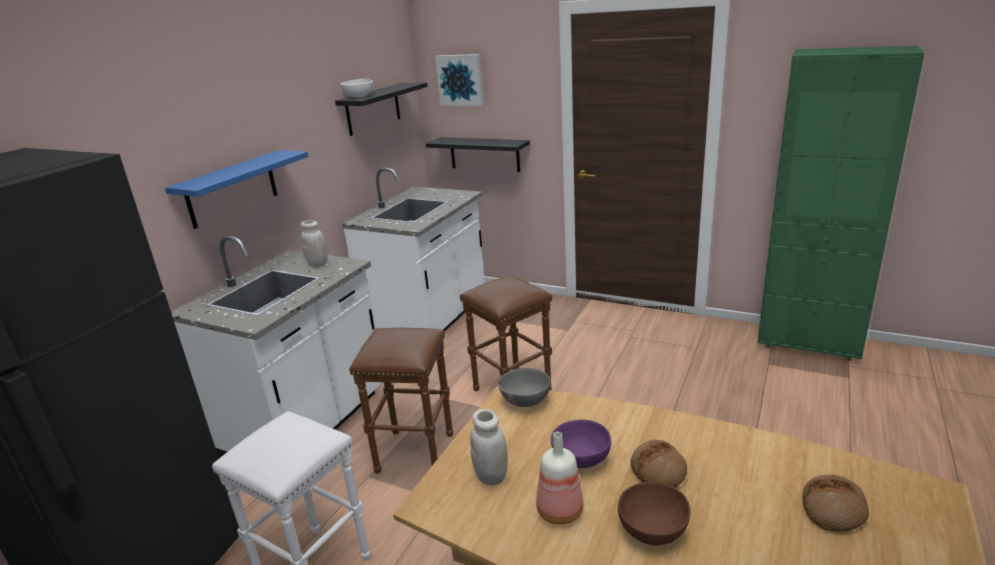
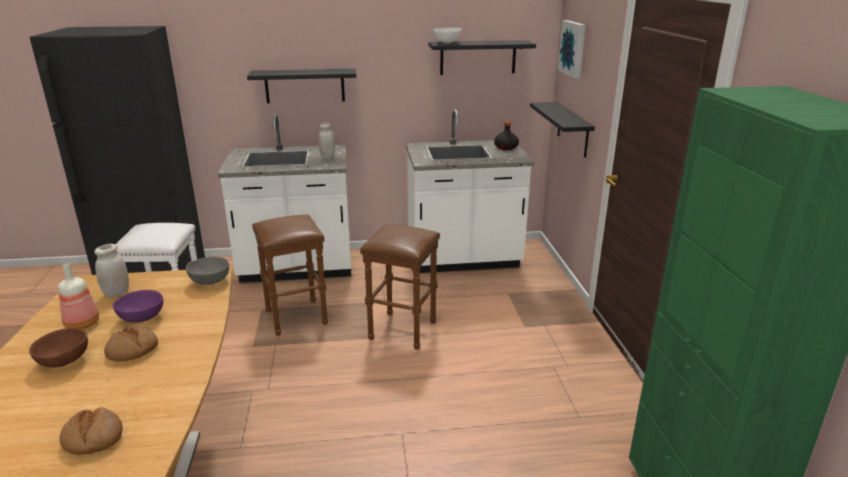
camera: 55 degrees right, 0 degrees up
(232, 189) = (305, 86): blue shelf -> black shelf
(431, 192) = (506, 147): none -> black bottle

